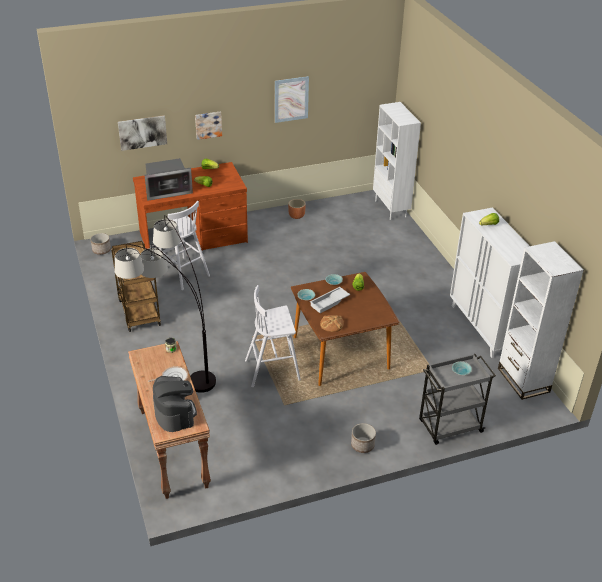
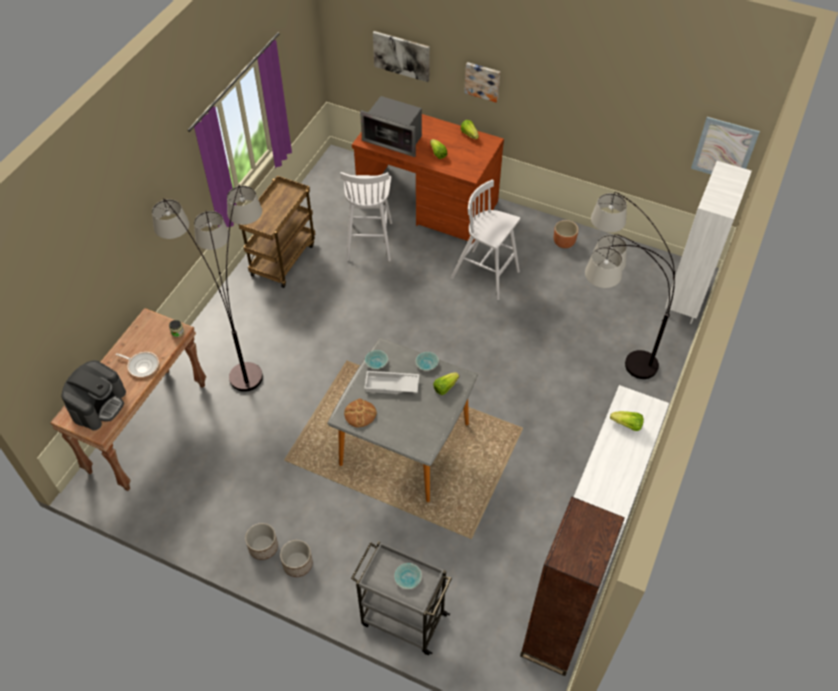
camera: 45 degrees right, 15 degrees up
(101, 250) = (330, 166): planter -> planter (263, 547)
(273, 370) = (320, 413): white stool -> white stool (486, 275)
(291, 99) = (599, 96): picture -> picture (724, 149)
(340, 352) = (405, 443): brown dining table -> grey dining table
(386, 256) = (600, 360): none -> floor lamp
(523, 380) = (553, 635): white bookcase -> brown bookcase

